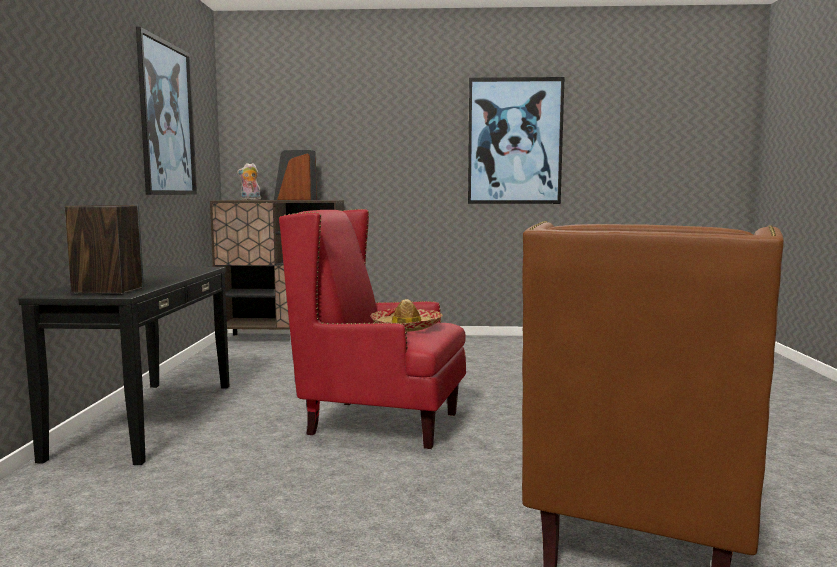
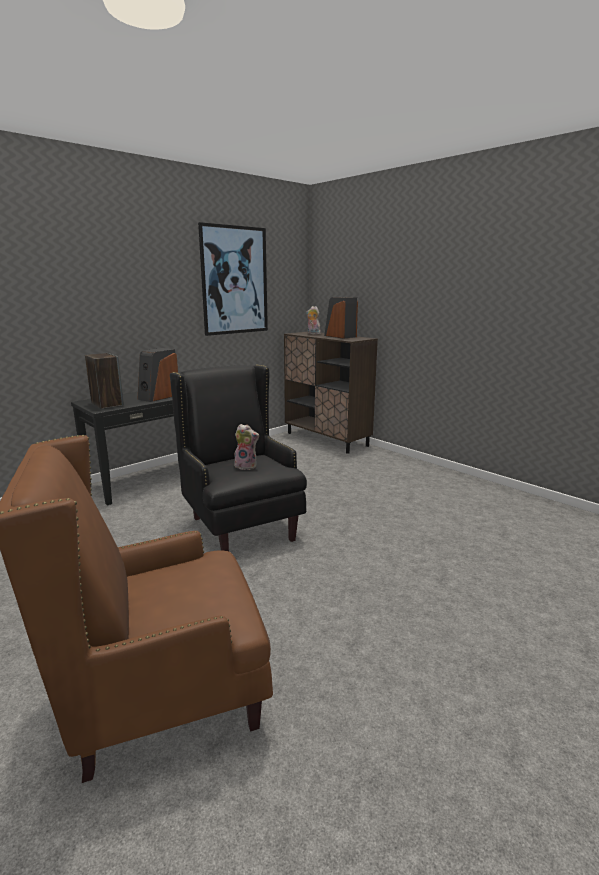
camera: 45 degrees right, 10 degrees up
(157, 278) = (158, 397): none -> speaker
(381, 423) = (241, 528): red armchair -> black armchair
(406, 327) = (247, 466): hat -> plush toy
(515, 141) = (527, 291): picture -> none

